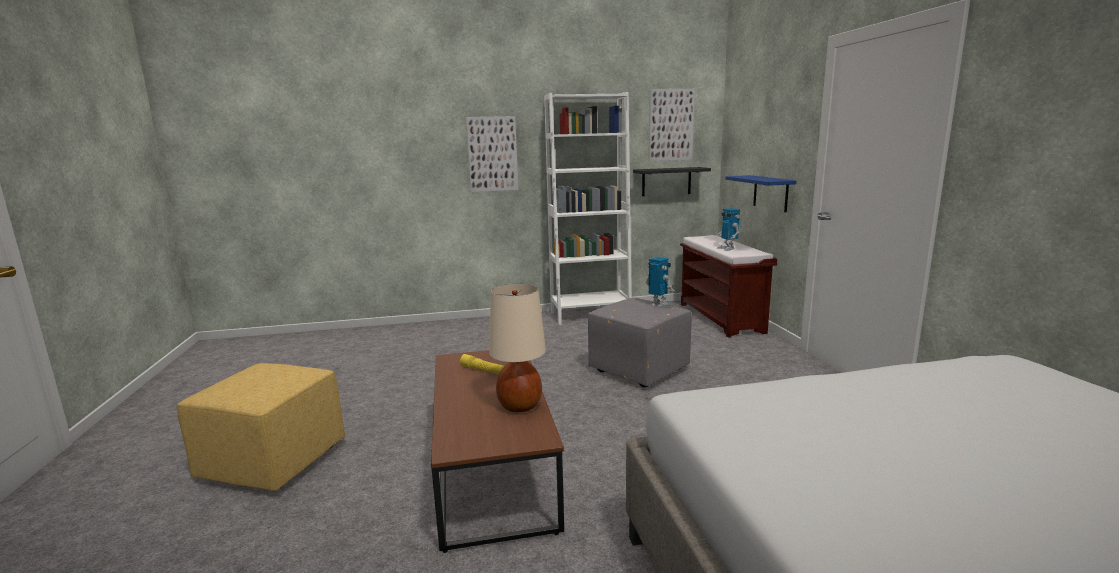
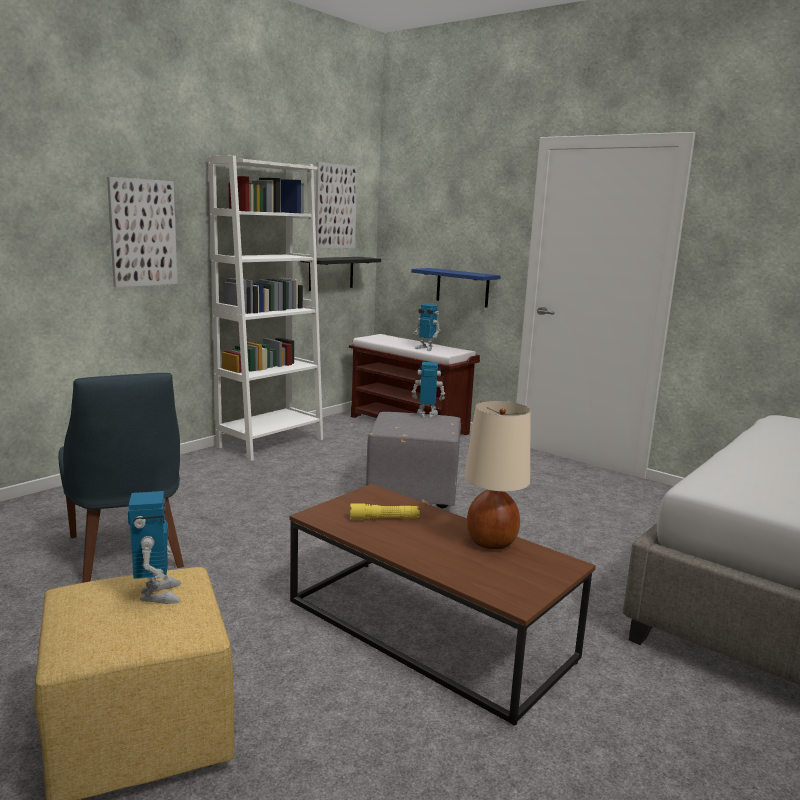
camera: 40 degrees left, 0 degrees up
(281, 377) = (157, 594): none -> toy robot
(407, 366) = (127, 554): none -> blue chair

